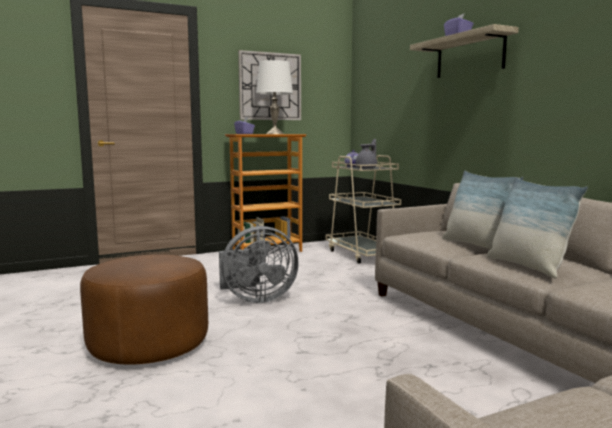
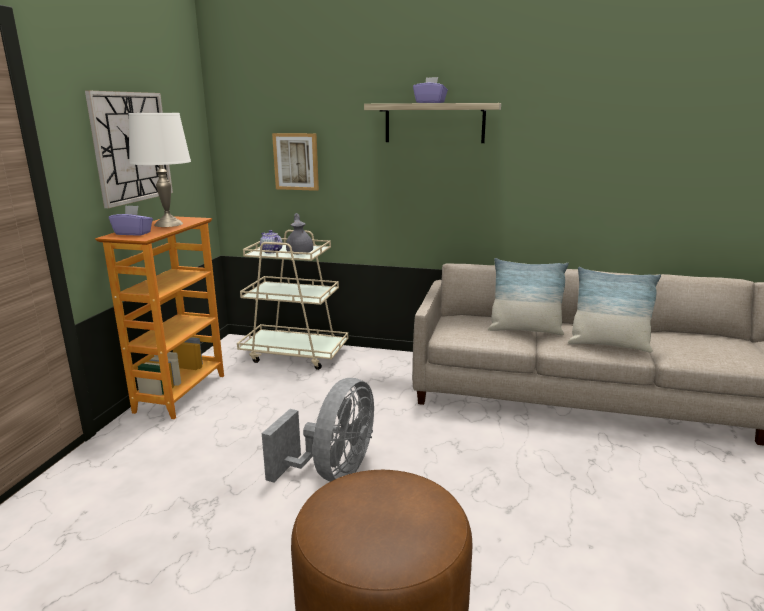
camera: 50 degrees left, 10 degrees up
(388, 101) = (296, 161): none -> picture

